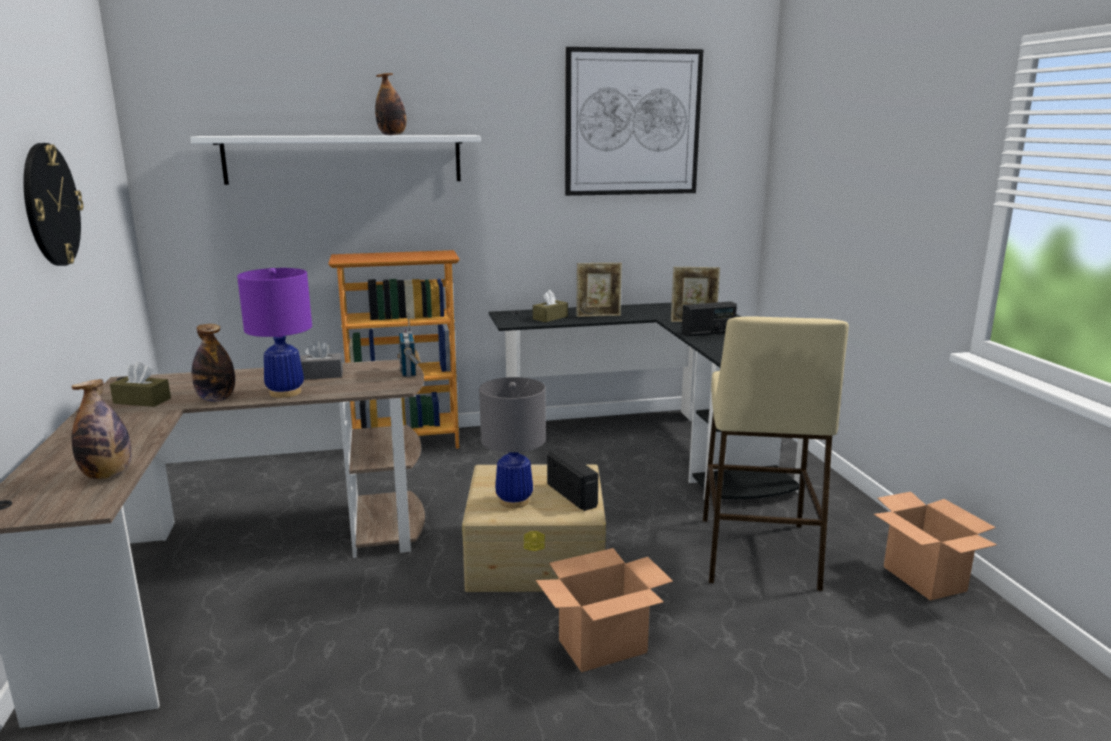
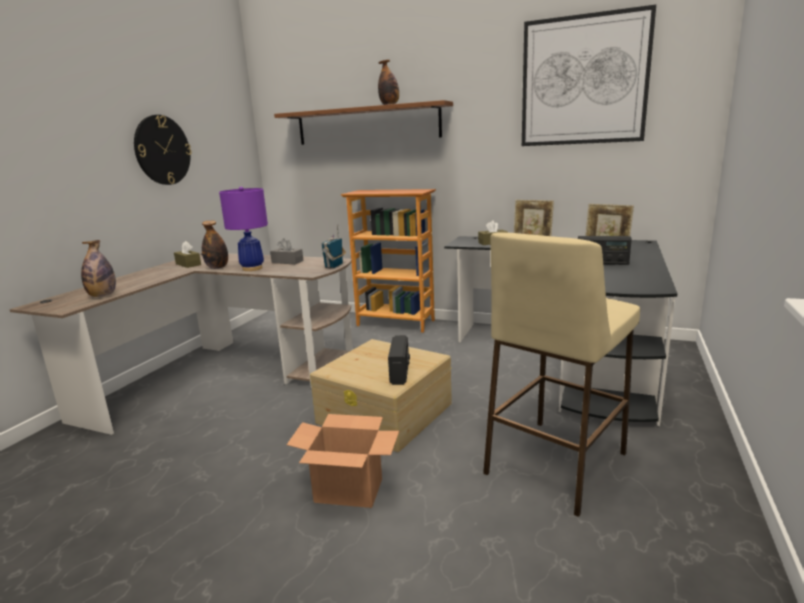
camera: 35 degrees right, 0 degrees up
(344, 159) = (367, 125): white shelf -> brown shelf
(514, 501) = (358, 367): grey table lamp -> none
(925, 579) = (711, 548): cardboard box -> none

